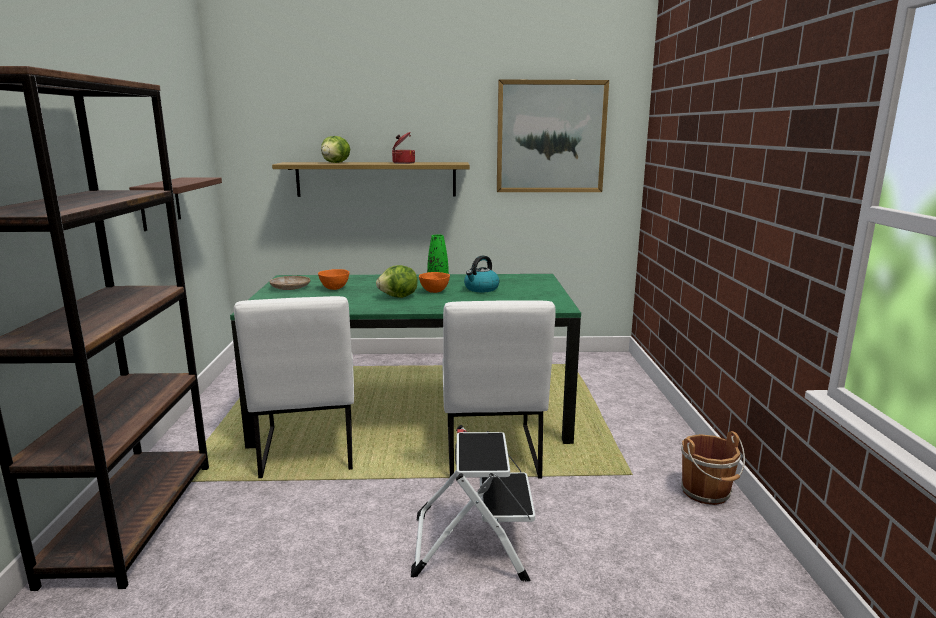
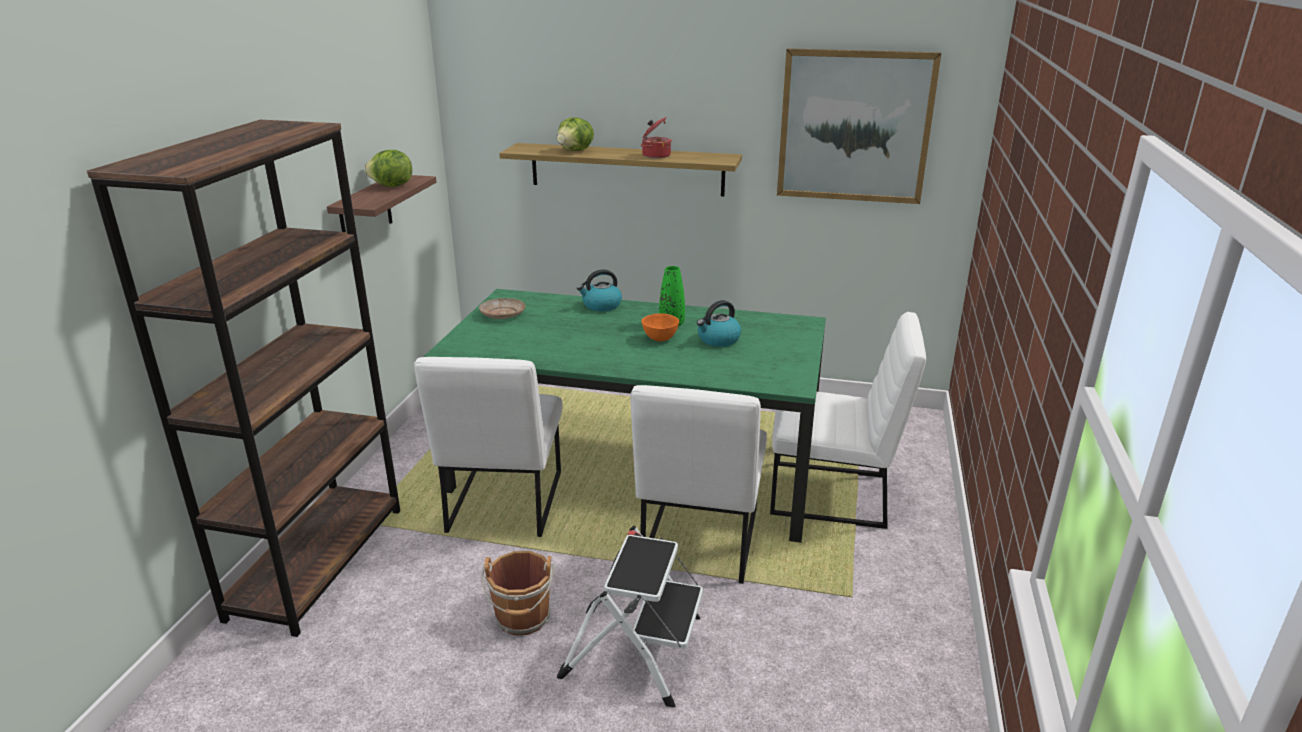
camera: 15 degrees right, 10 degrees up
(335, 288) = (550, 321): orange bowl -> none
(373, 278) = (601, 306): none -> kettle
(399, 297) = (614, 345): lettuce -> lettuce (392, 186)
(580, 411) = (833, 496): none -> white chair
(707, 493) = (931, 638): brown bucket -> brown bucket (523, 619)

